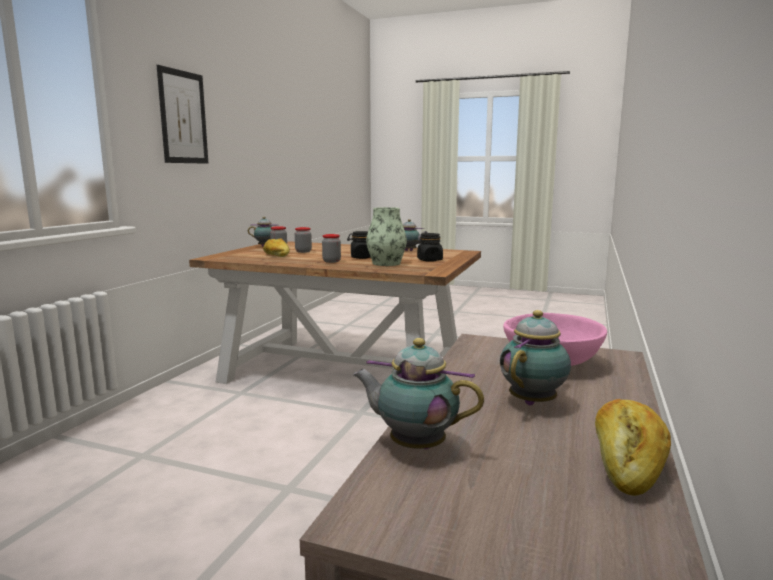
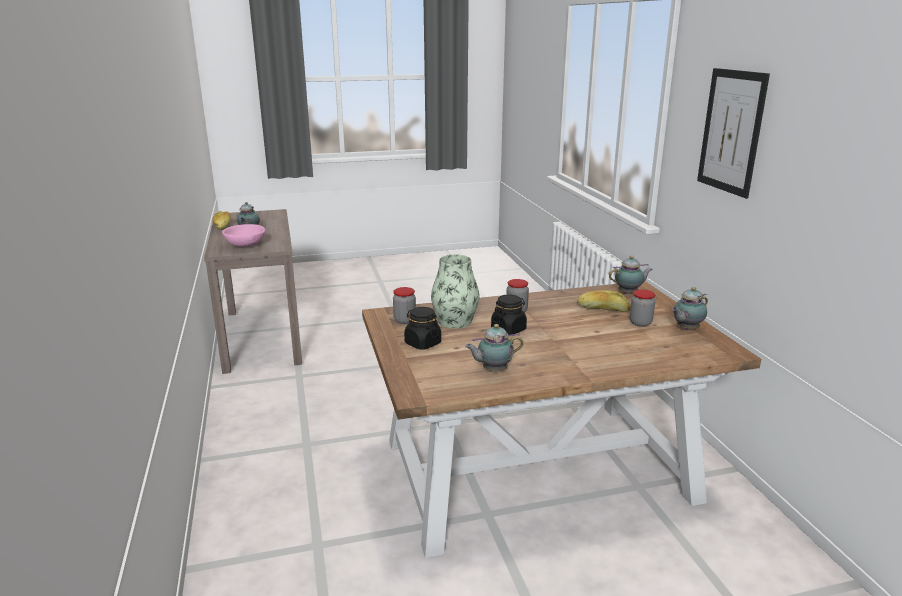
camera: 145 degrees right, 10 degrees up
(303, 251) = (607, 327): jar -> jar (404, 320)
(413, 445) = (277, 219): teapot -> teapot (629, 293)

